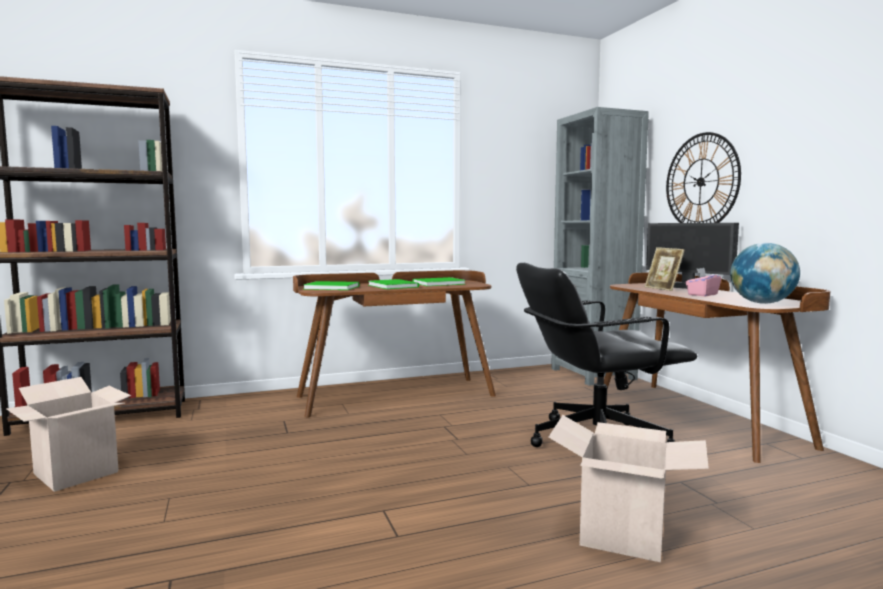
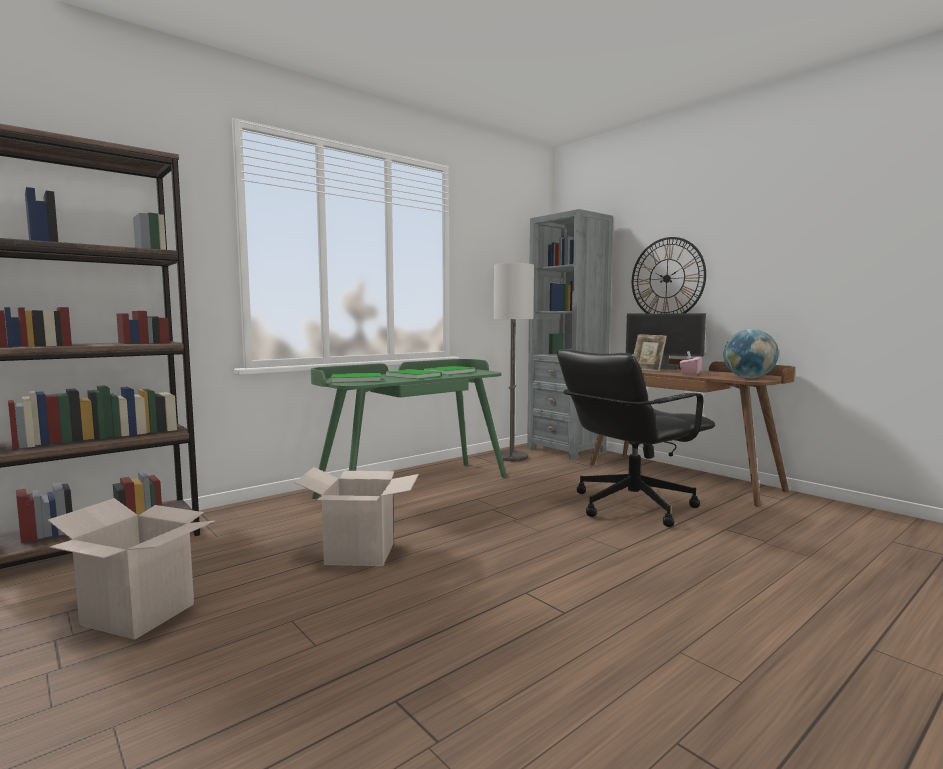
camera: 20 degrees left, 0 degrees up
(396, 395) = (414, 486): brown desk -> green desk
(524, 376) = (511, 457): none -> floor lamp
(622, 535) = (733, 577): cardboard box -> cardboard box (360, 553)

